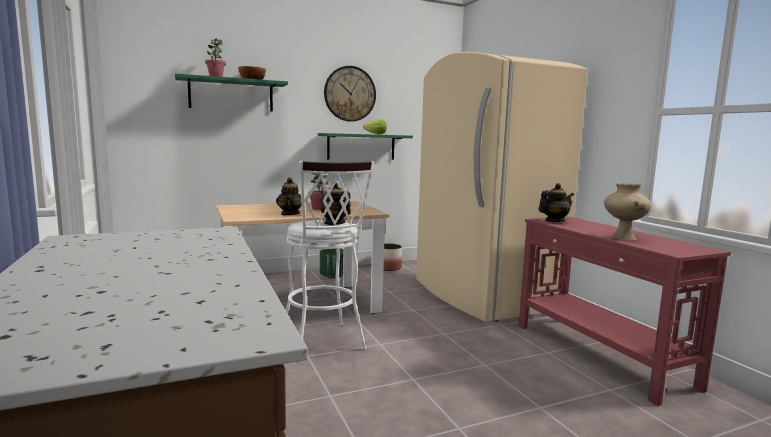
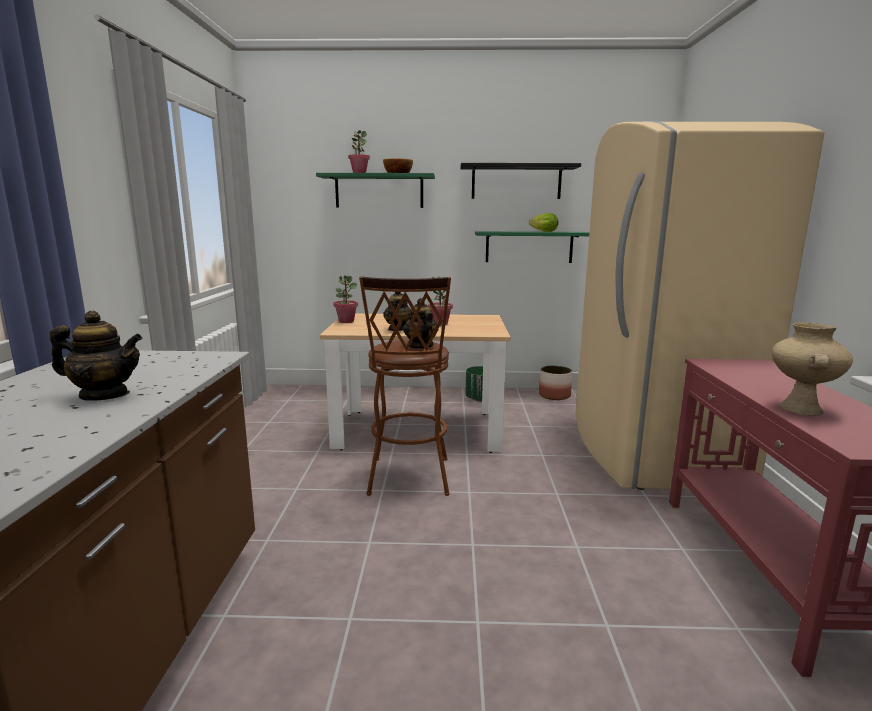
camera: 25 degrees right, 5 degrees up
(231, 211) = (346, 321): none -> potted plant
(324, 344) = (408, 480): white stool -> brown stool
(350, 94) = (516, 182): wall clock -> black shelf
(554, 221) = (726, 366): teapot -> teapot (105, 395)

